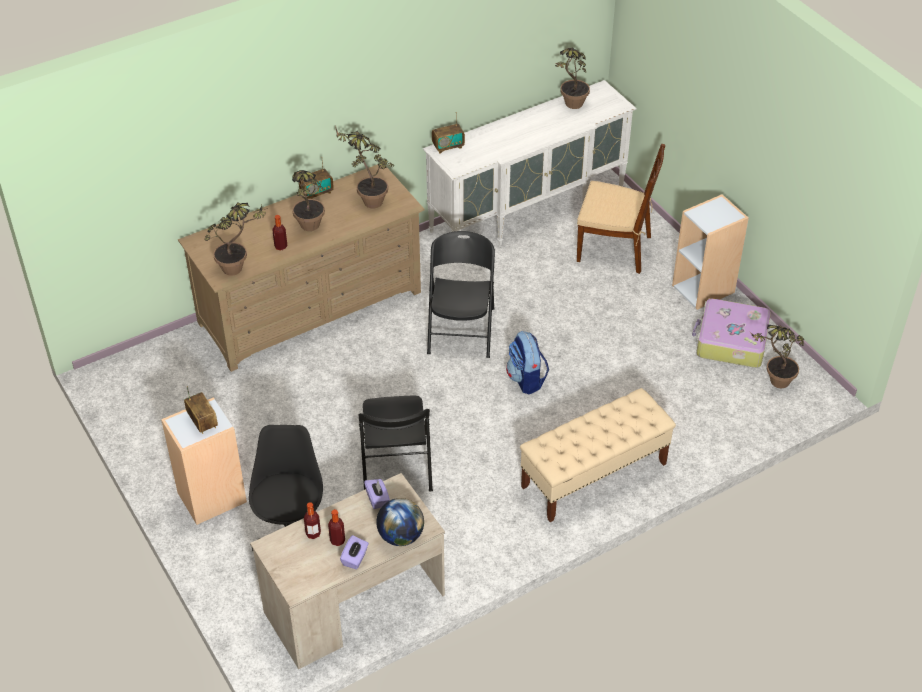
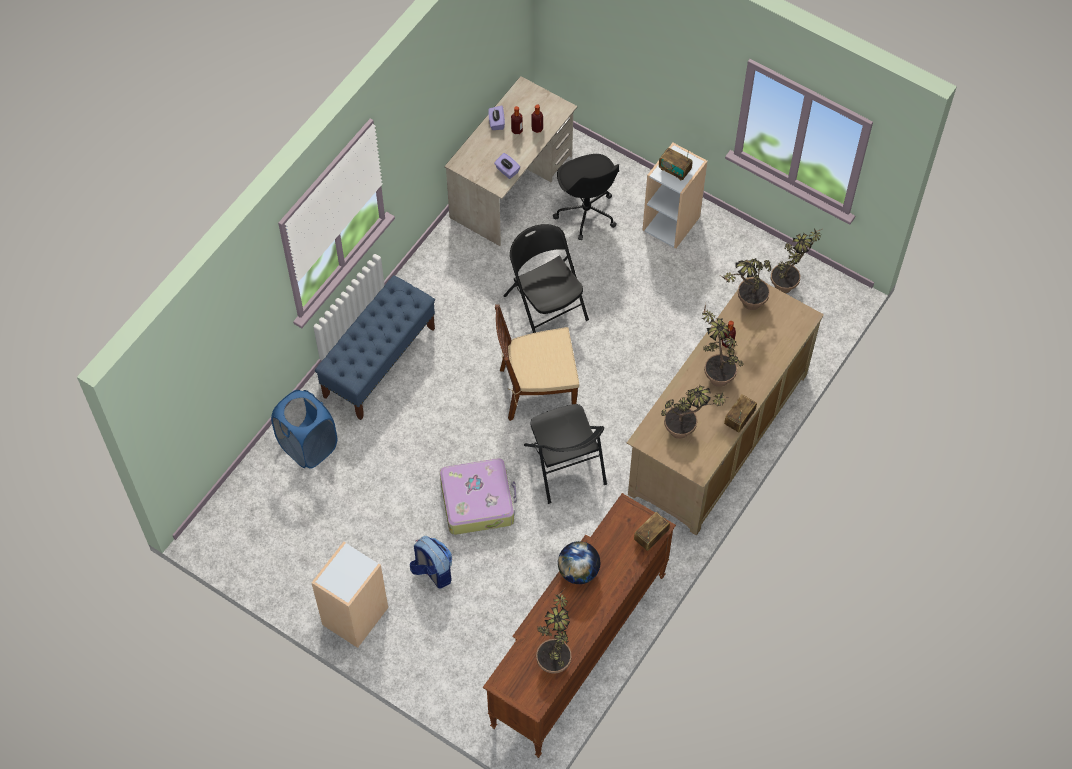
camera: 155 degrees right, 15 degrees up
(400, 536) = (474, 150): globe -> globe (578, 571)
(526, 379) = (479, 435): backpack -> backpack (432, 571)
(528, 212) = (577, 650): white cabinet -> brown cabinet
(593, 475) = (379, 362): beige bench -> blue bench
(615, 248) = (465, 635): brown chair -> brown chair (536, 389)
(697, 427) = (308, 446): none -> blue laundry basket
(730, 341) = (307, 557): suitcase -> suitcase (478, 501)
(772, 382) = (254, 524): potted plant -> potted plant (788, 283)

